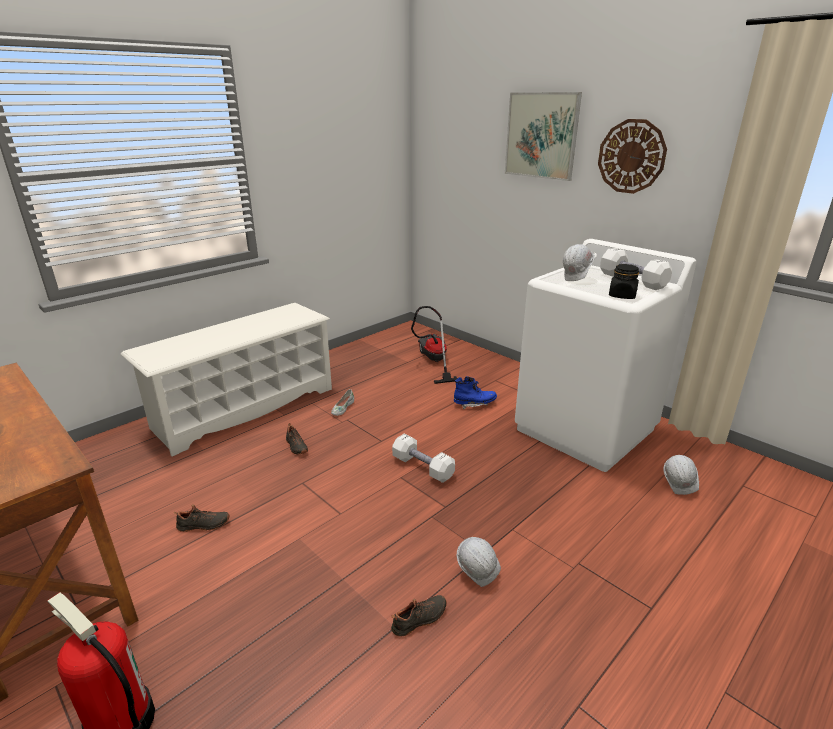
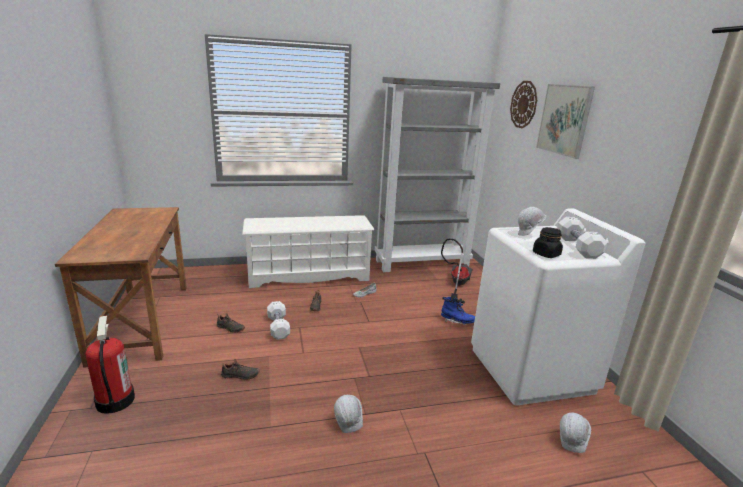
camera: 30 degrees right, 5 degrees down
(373, 347) = (422, 263): none -> grey bookcase
(420, 620) = (287, 431): black shoe -> black shoe (240, 376)
(422, 467) = (379, 347): white dumbbell -> white dumbbell (278, 327)
(631, 156) = (622, 143): wall clock -> wall clock (524, 104)

